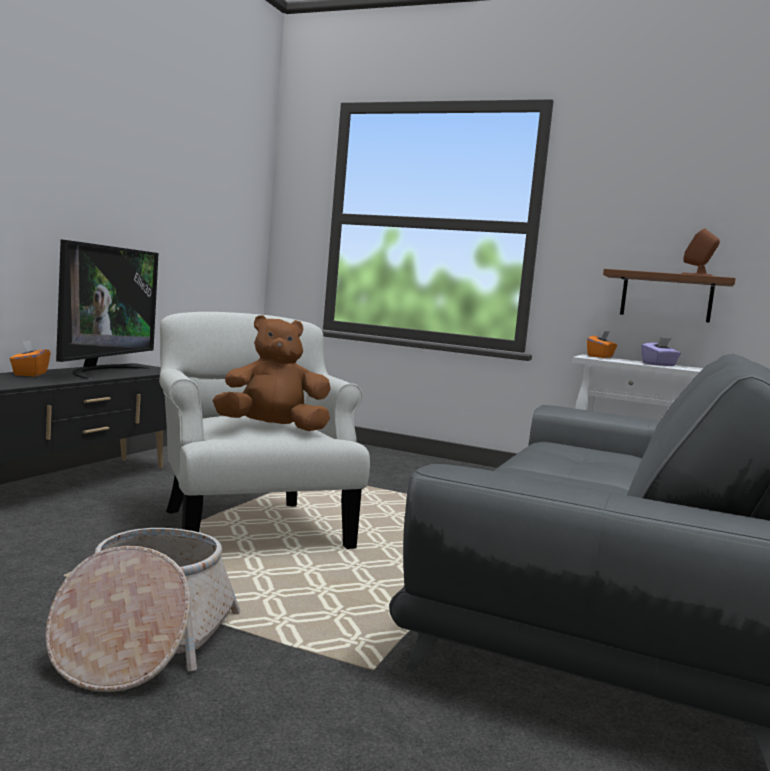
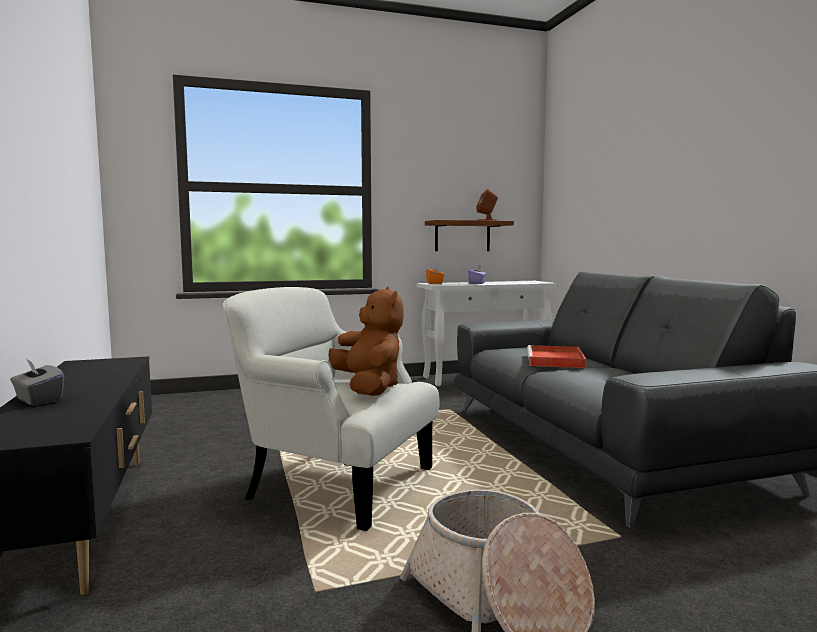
camera: 40 degrees left, 0 degrees up
(29, 374) = (38, 400): orange tissue box -> grey tissue box
(102, 371) = (86, 377): television -> none
(272, 428) = (369, 388): brown plush toy -> brown plush toy turned 120 degrees clockwise
(569, 464) = (556, 360): none -> red tray

